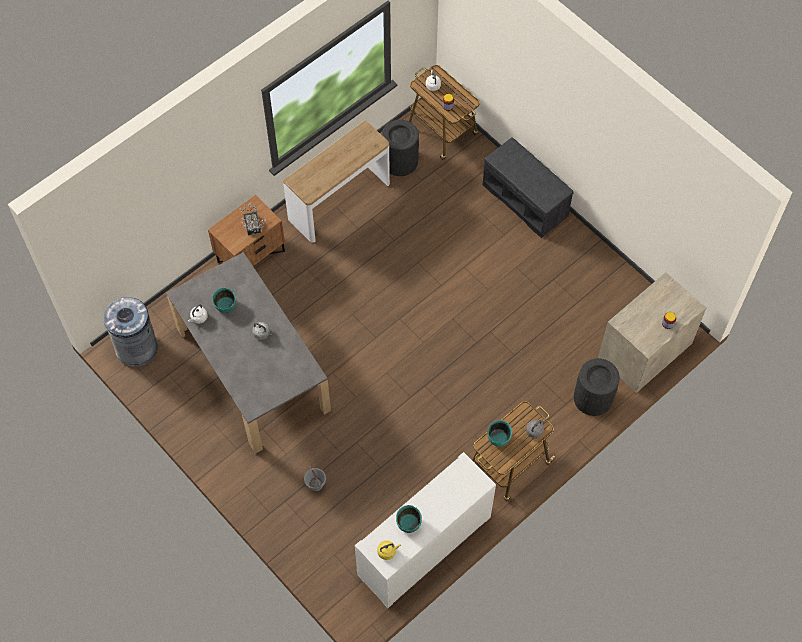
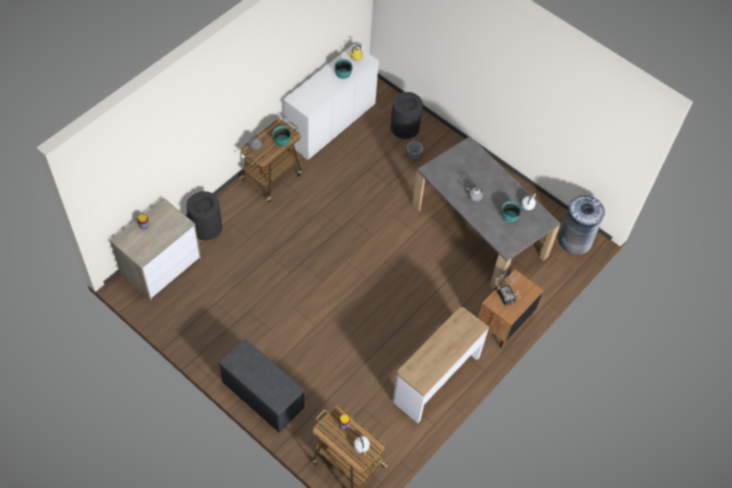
camera: 170 degrees right, 5 degrees down
(400, 161) = (385, 426): black trash can -> black trash can (404, 127)

